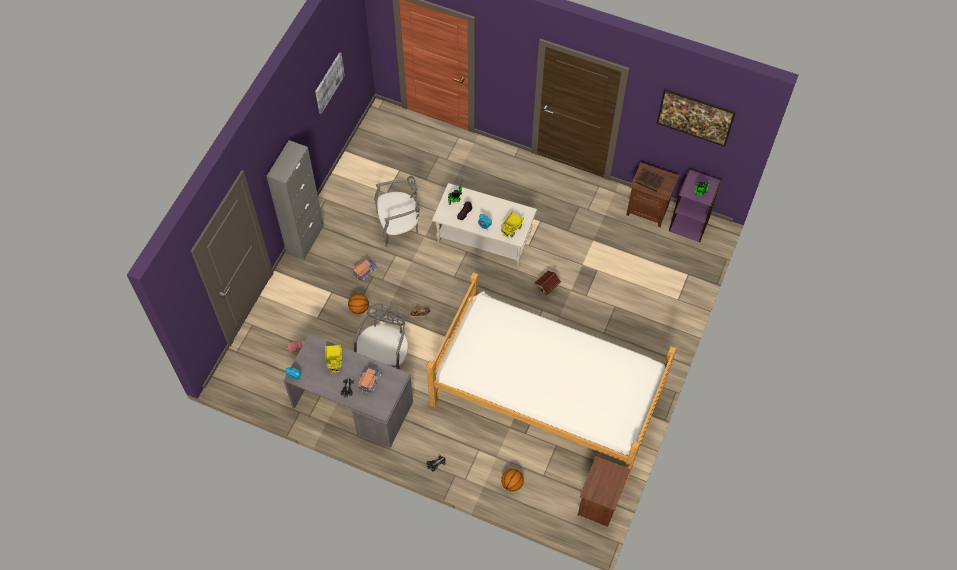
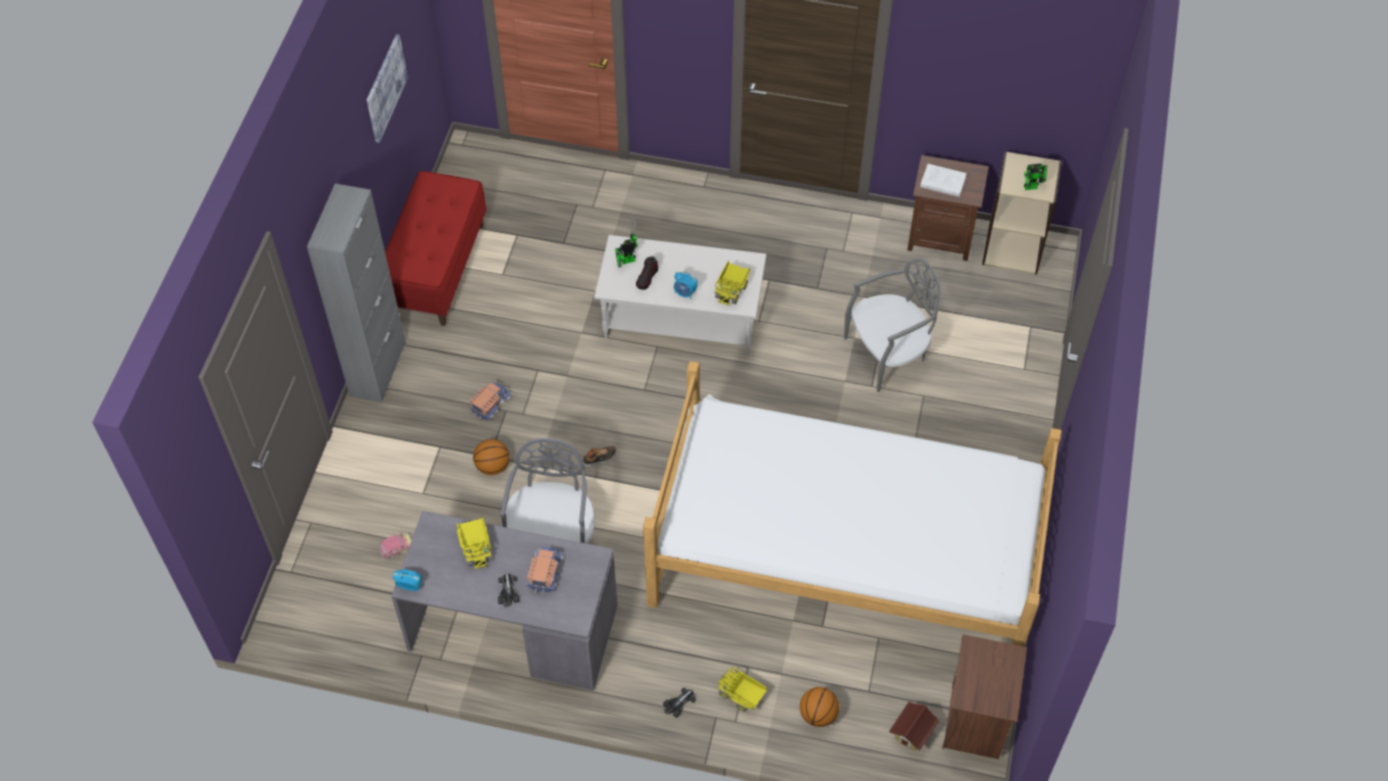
camera: 10 degrees left, 5 degrees down
(349, 184) = (436, 268): none -> red bench
(399, 226) = (534, 323): grey chair -> grey chair (888, 354)
(471, 465) = (741, 696): none -> toy truck
(547, 287) = (804, 383): toy house -> toy house (912, 734)
(648, 181) = (941, 182): brown book -> white book
(689, 223) = (1013, 248): purple bookcase -> beige bookcase
(693, 125) = (1009, 68): picture -> none

